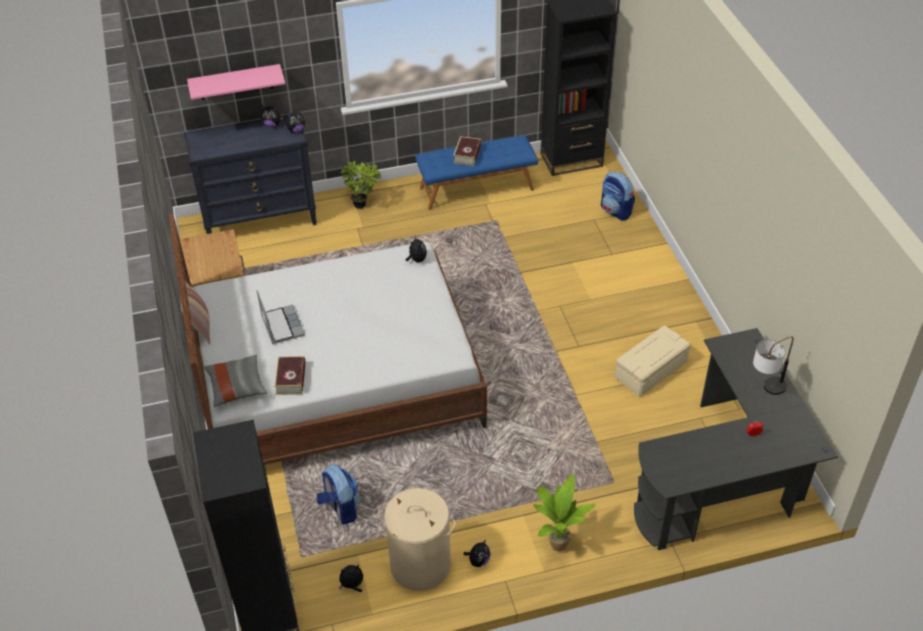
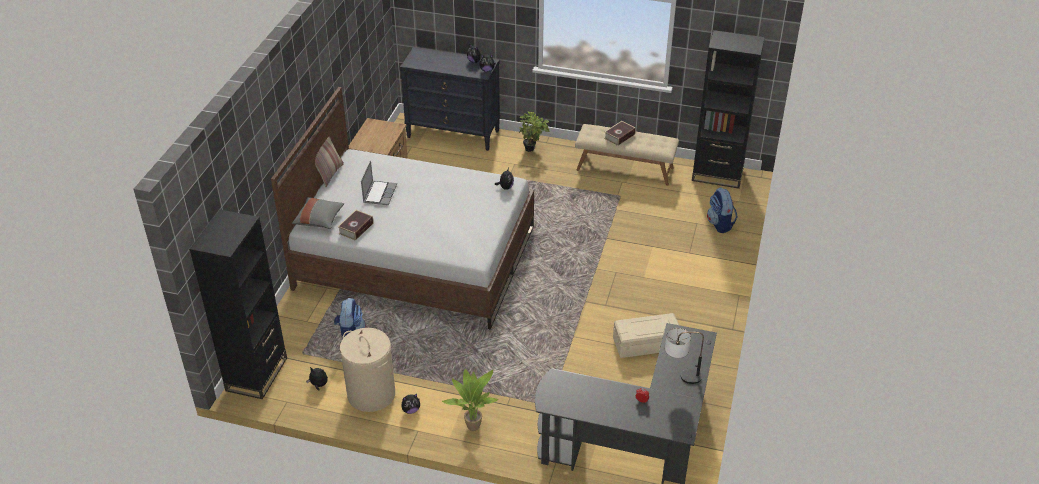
camera: 30 degrees right, 5 degrees down
(235, 82) = (456, 20): pink shelf -> none
(476, 188) = (625, 168): blue bench -> beige bench

